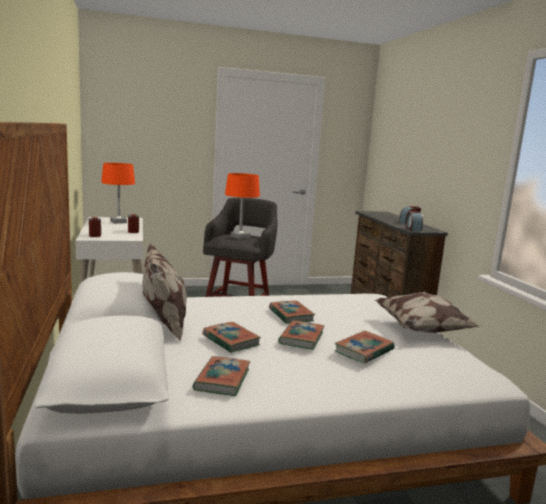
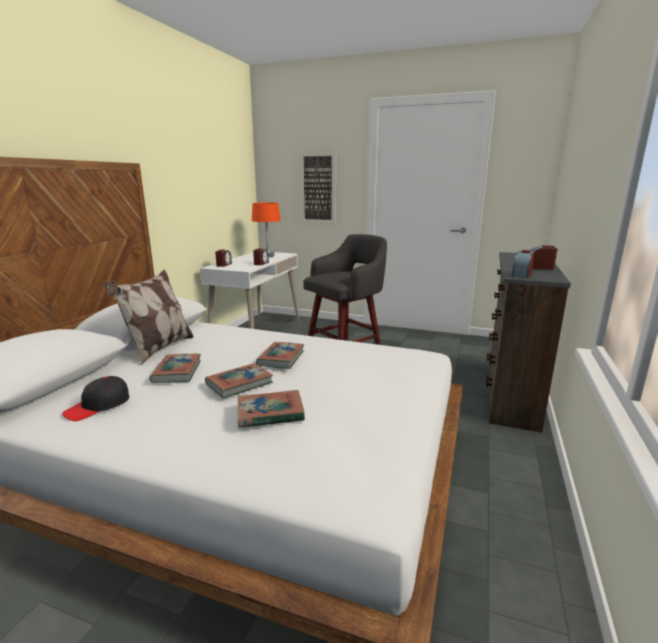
camera: 35 degrees right, 5 degrees up
(161, 148) = (317, 188): none -> picture
(222, 379) = (98, 406): book -> black cap
(240, 237) = (341, 274): orange table lamp -> none
(421, 330) = (402, 407): pillow -> none

